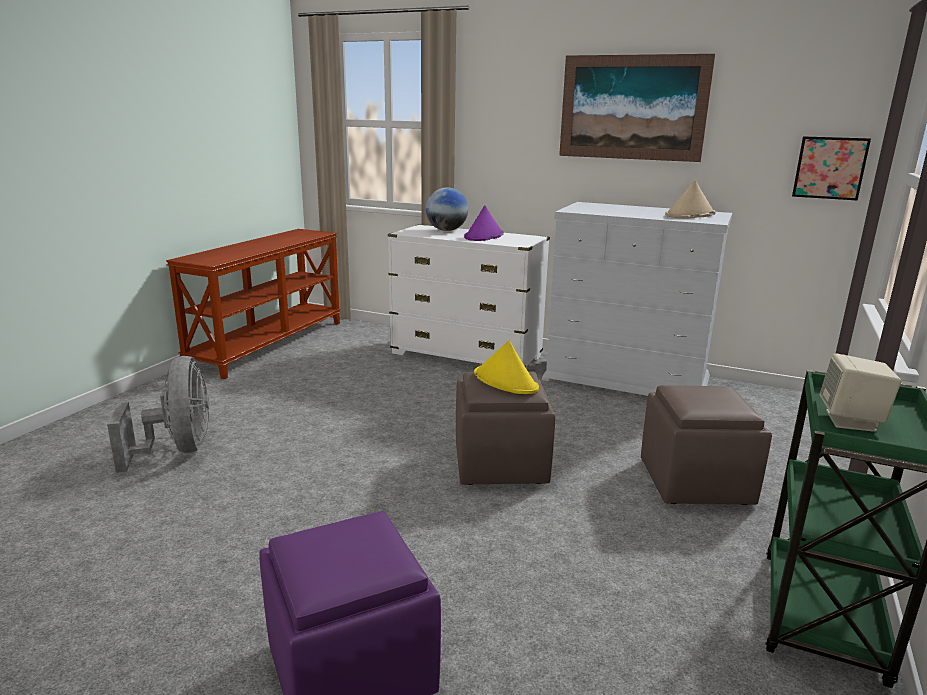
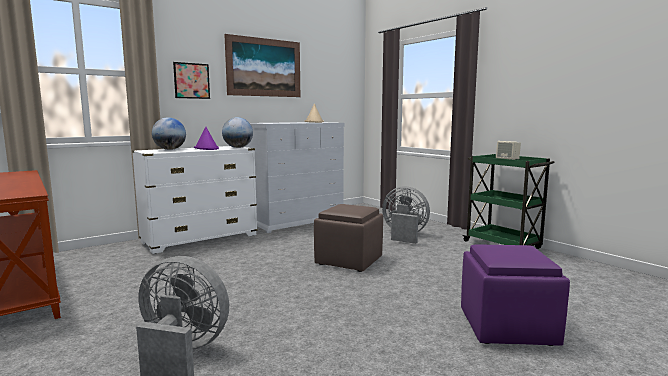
camera: 60 degrees left, 10 degrees down
(506, 381) = (350, 207): yellow hat -> none
(521, 242) = (238, 147): none -> globe
(693, 482) = (404, 235): brown ottoman -> grey fan
(830, 168) = (347, 98): picture -> picture (191, 80)

